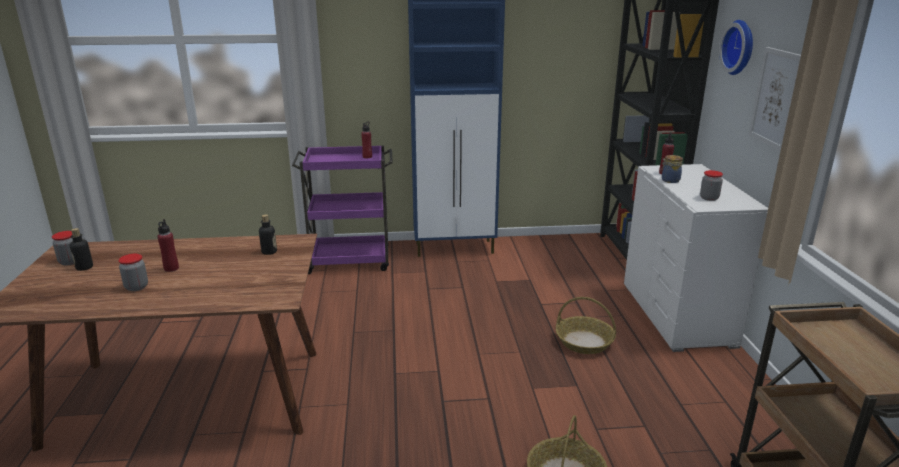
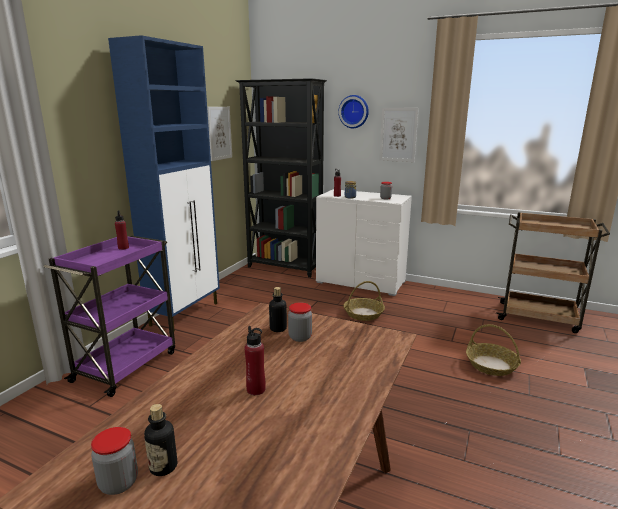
camera: 60 degrees left, 5 degrees down
(136, 287) = (287, 420): jar -> jar (300, 337)
(578, 55) = (219, 133): none -> picture

